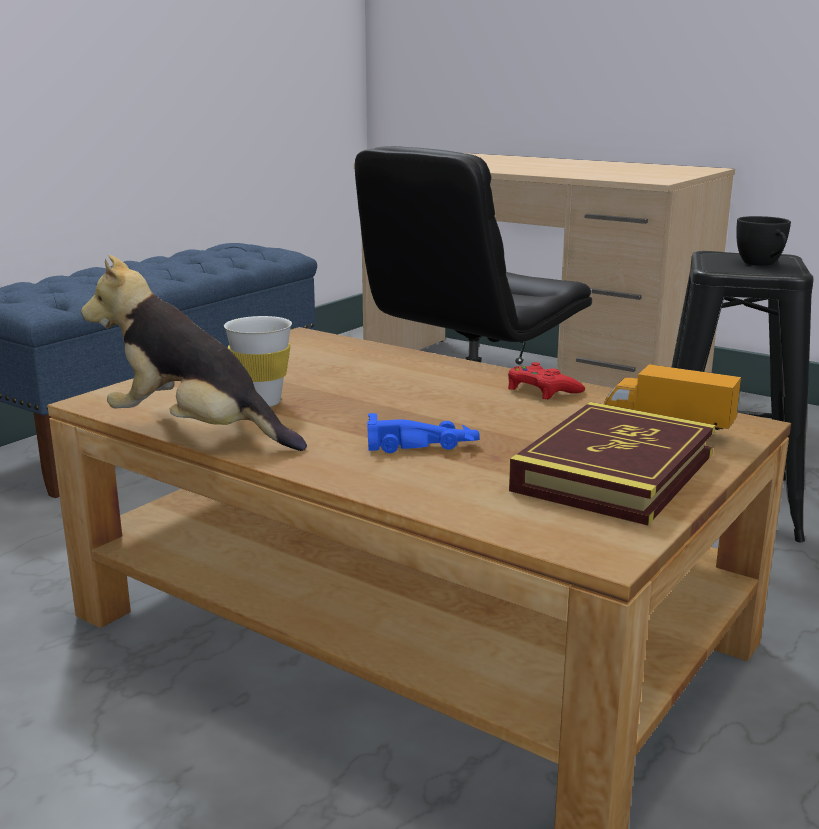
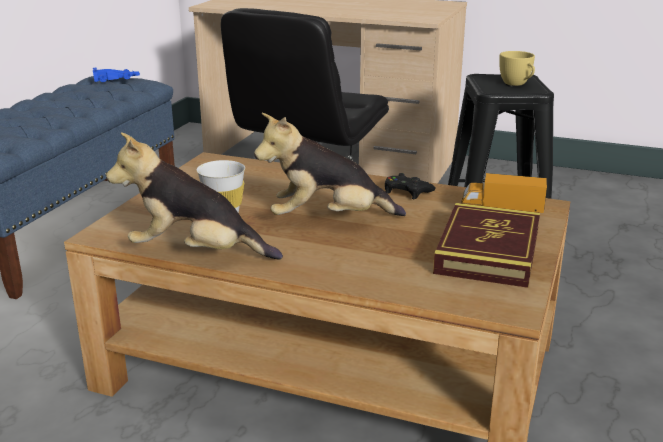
camera: 15 degrees left, 5 degrees up
(403, 412) = (327, 220): none -> plush toy
(423, 446) = (358, 245): blue toy car -> blue toy car (117, 79)
(541, 390) = (406, 192): red game controller -> black game controller
(762, 264) = (517, 84): black cup -> yellow cup

